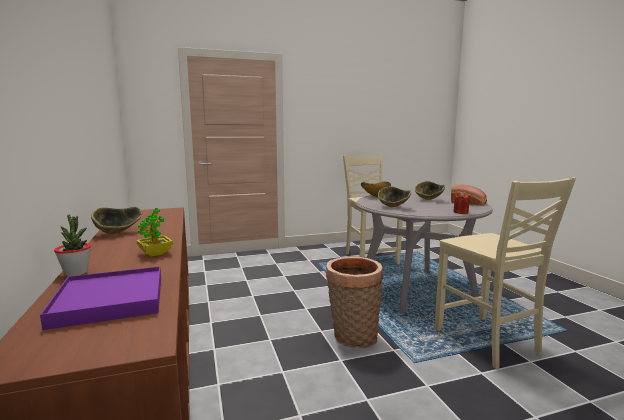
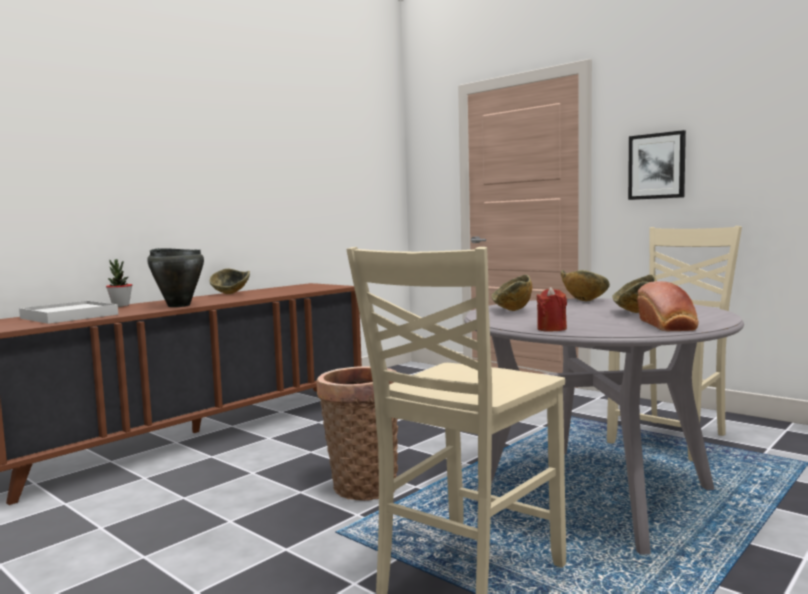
camera: 60 degrees right, 5 degrees down
(111, 300) = (69, 316): purple tray -> white tray
(155, 254) = (179, 305): potted plant -> black cooking pot
(320, 122) = (656, 166): none -> picture

